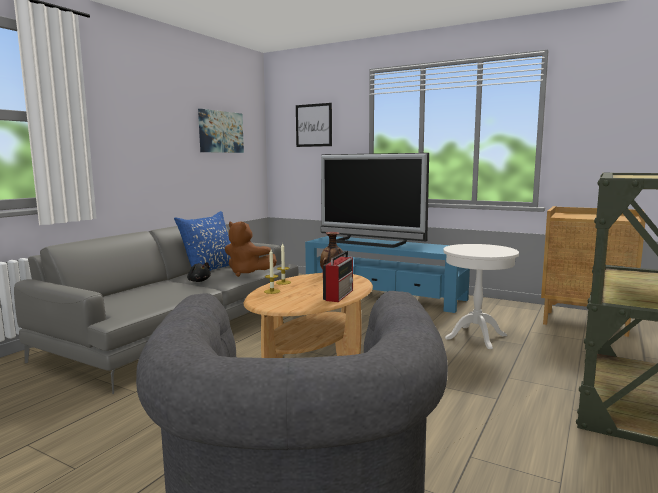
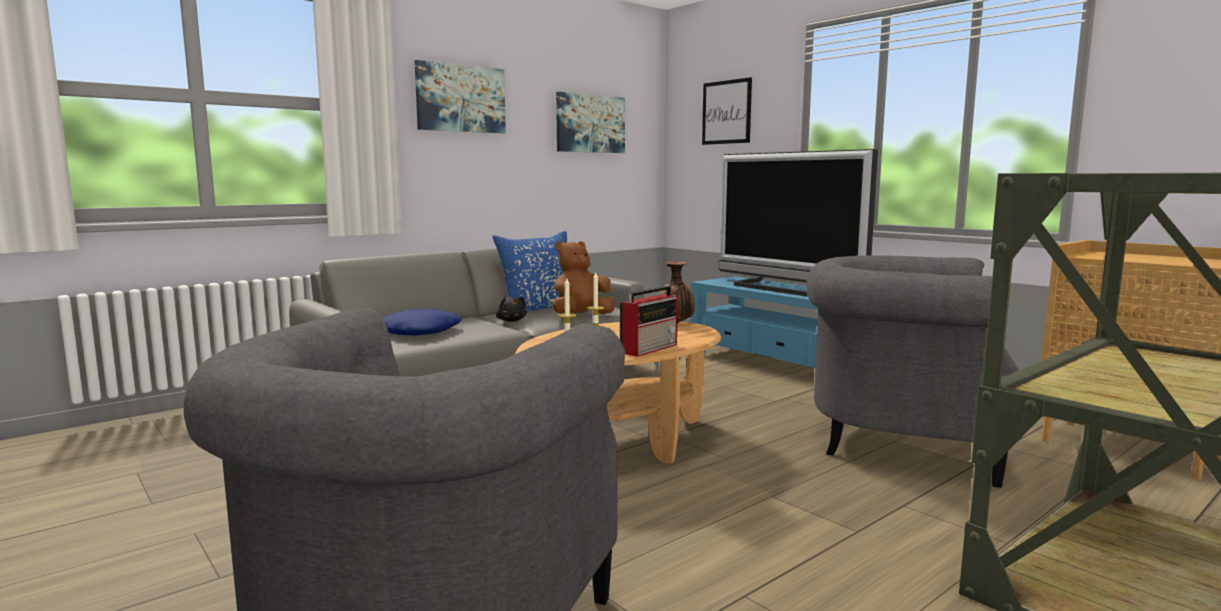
camera: 20 degrees right, 0 degrees up
(132, 113) = (460, 98): none -> picture
(135, 297) = (418, 332): none -> blue pillow
(247, 273) = (581, 316): brown plush toy -> brown plush toy turned 90 degrees clockwise
(476, 337) = (900, 443): white side table -> grey armchair

